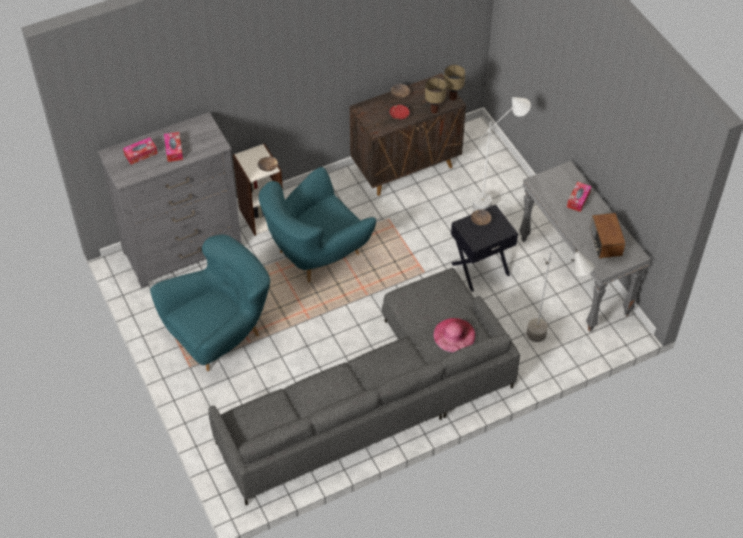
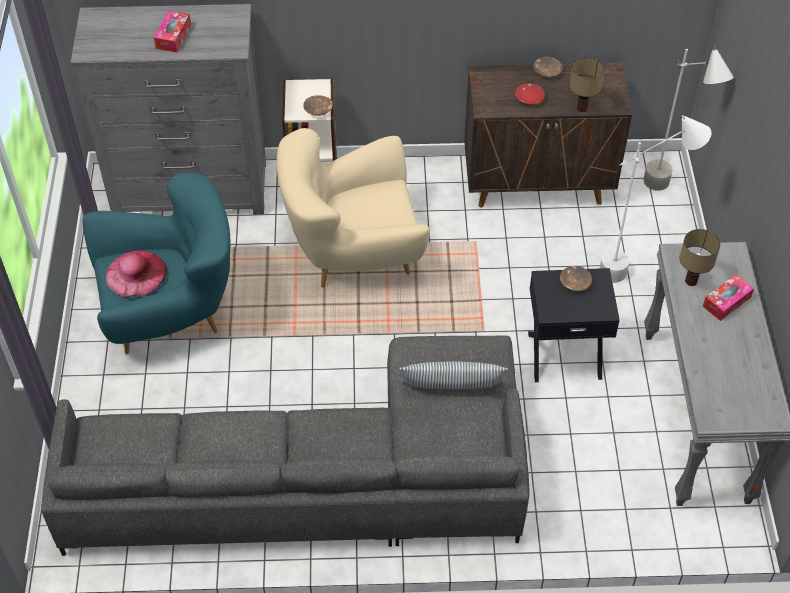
camera: 25 degrees right, 0 degrees up
(141, 154) = (129, 28): tissue box -> none
(317, 253) = (355, 254): turquoise armchair -> beige armchair
(438, 310) = (451, 388): none -> pillow
(452, 98) = (618, 99): table lamp -> table lamp (690, 281)
(454, 335) = (453, 432): pink hat -> pink hat (136, 273)
(550, 342) = (609, 498): grey floor lamp -> grey floor lamp (669, 195)
(605, 243) = (734, 380): radio -> none

